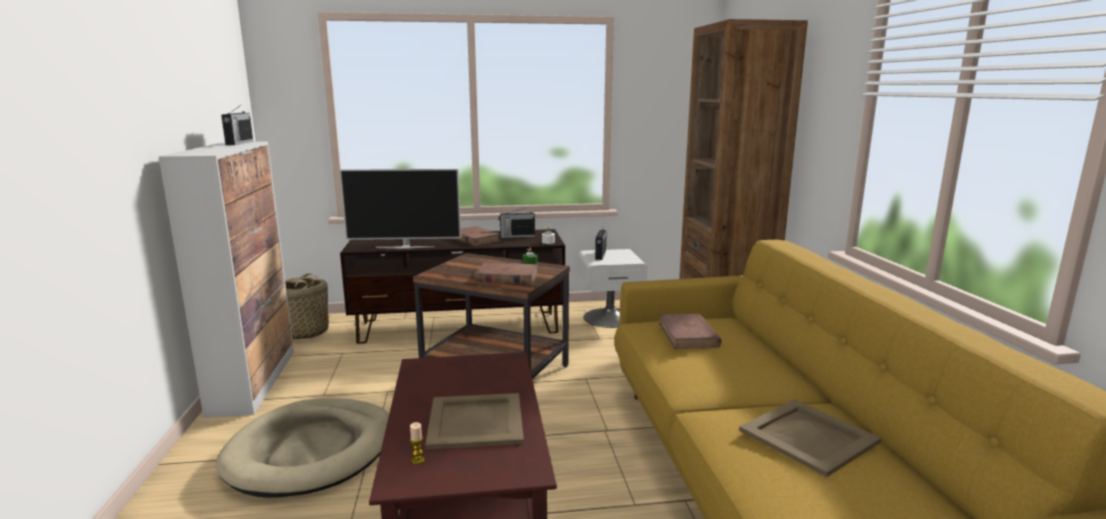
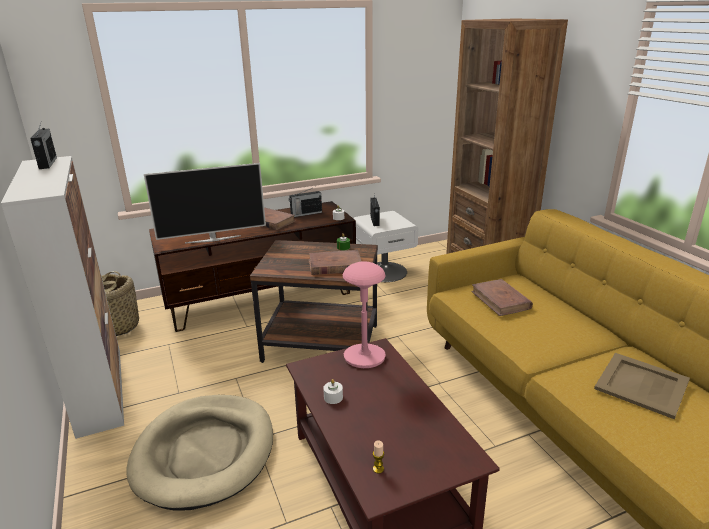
camera: 15 degrees left, 10 degrees up
(424, 393) = (333, 397): none -> white candle
(476, 421) = (397, 419): beige tray -> none
(487, 365) = (364, 358): none -> pink table lamp

